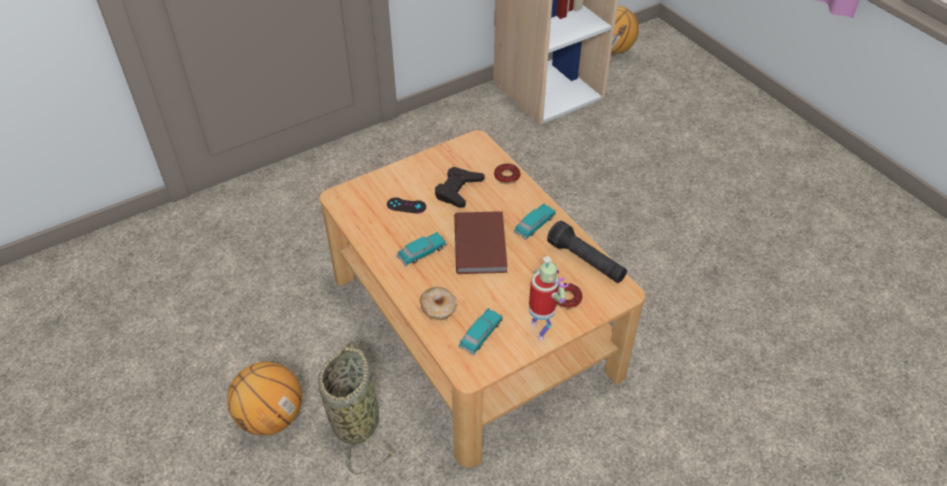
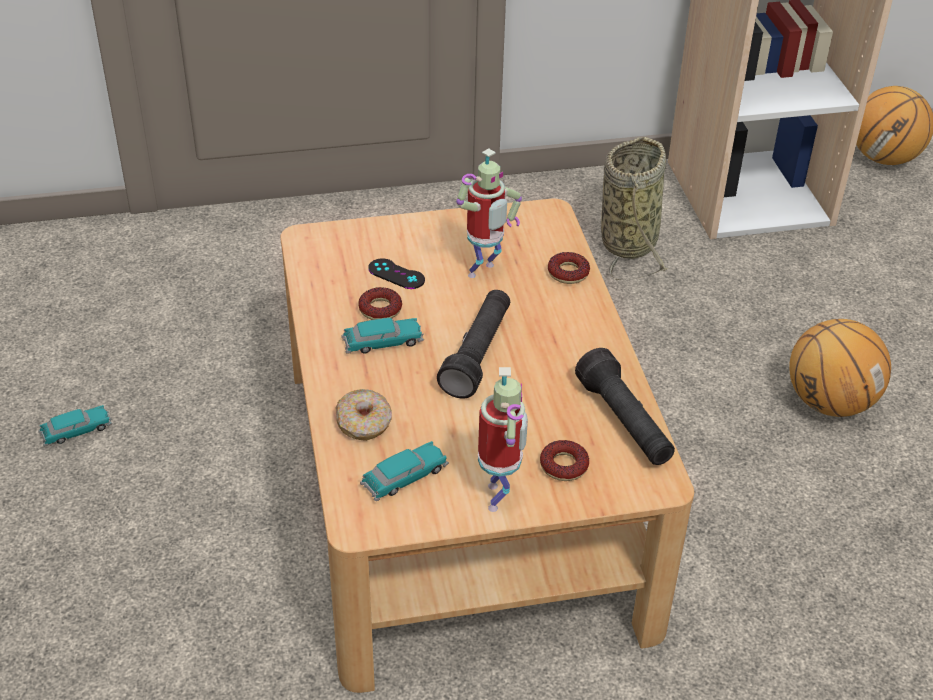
camera: 20 degrees right, 5 degrees down
(270, 417) = (111, 529): basketball -> basketball (829, 402)
(355, 419) = (225, 569): basket -> basket (629, 240)
(408, 231) = (380, 309): none -> donut
(458, 190) = (483, 273): black game controller -> toy robot
(482, 244) = (477, 354): brown book -> black flashlight
(534, 225) = (573, 350): toy car -> toy car (76, 431)

